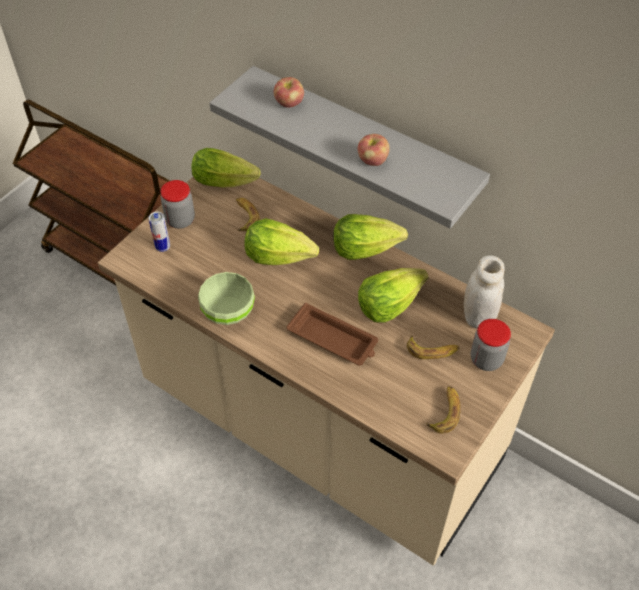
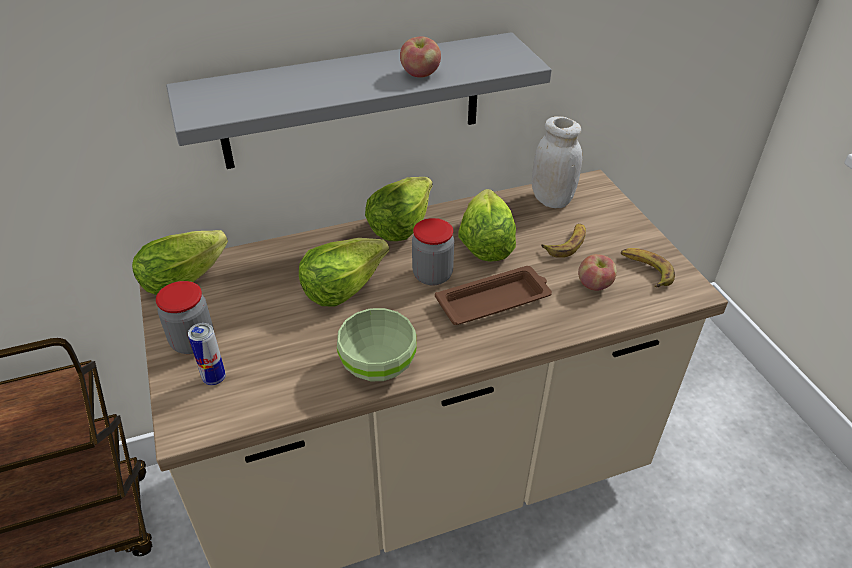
camera: 55 degrees left, 10 degrees down
(245, 217) = (257, 286): banana -> none
(289, 103) = (264, 85): apple -> apple (594, 285)
(486, 359) = (603, 218): jar -> jar (432, 275)

